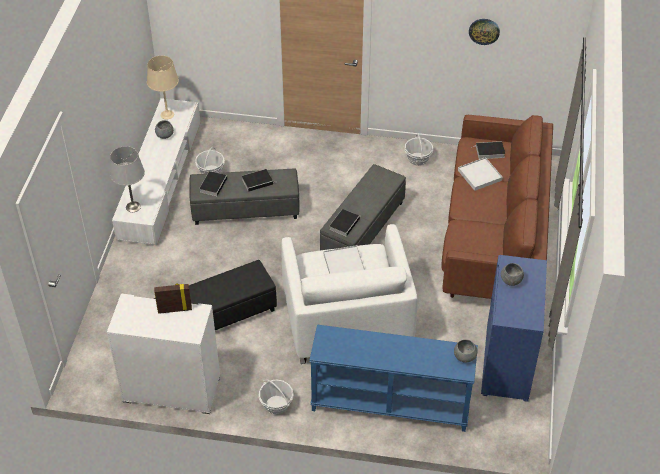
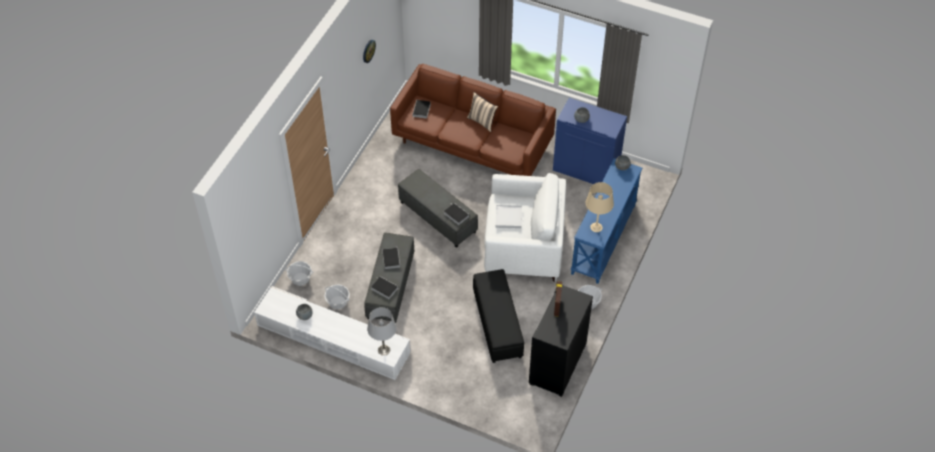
camera: 75 degrees left, 5 degrees up
(167, 114) = (278, 310): beige table lamp -> beige table lamp (596, 227)
(171, 389) = (558, 364): white cabinet -> black cabinet
(418, 159) = (376, 167): basket -> basket (300, 279)
(479, 175) = (443, 122): white tray -> none
(499, 211) = (482, 121): none -> beige pillow

